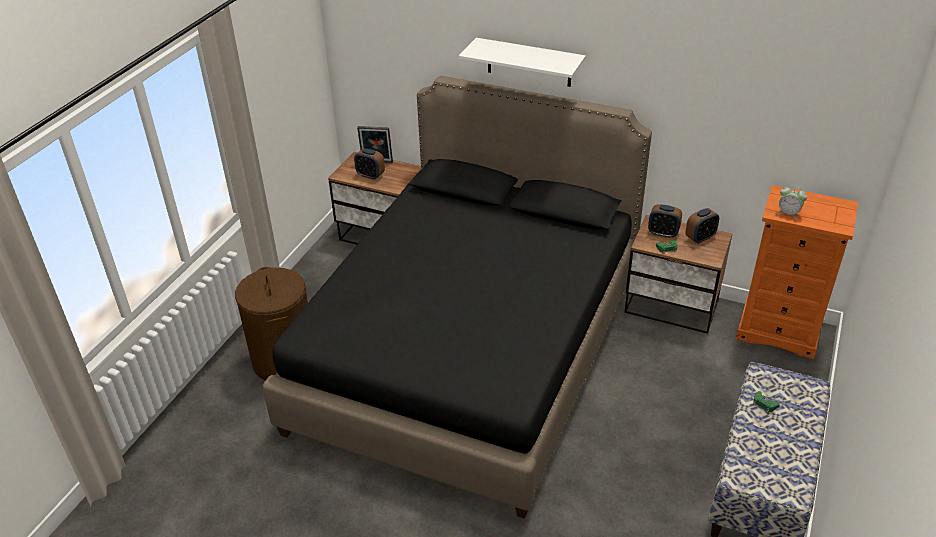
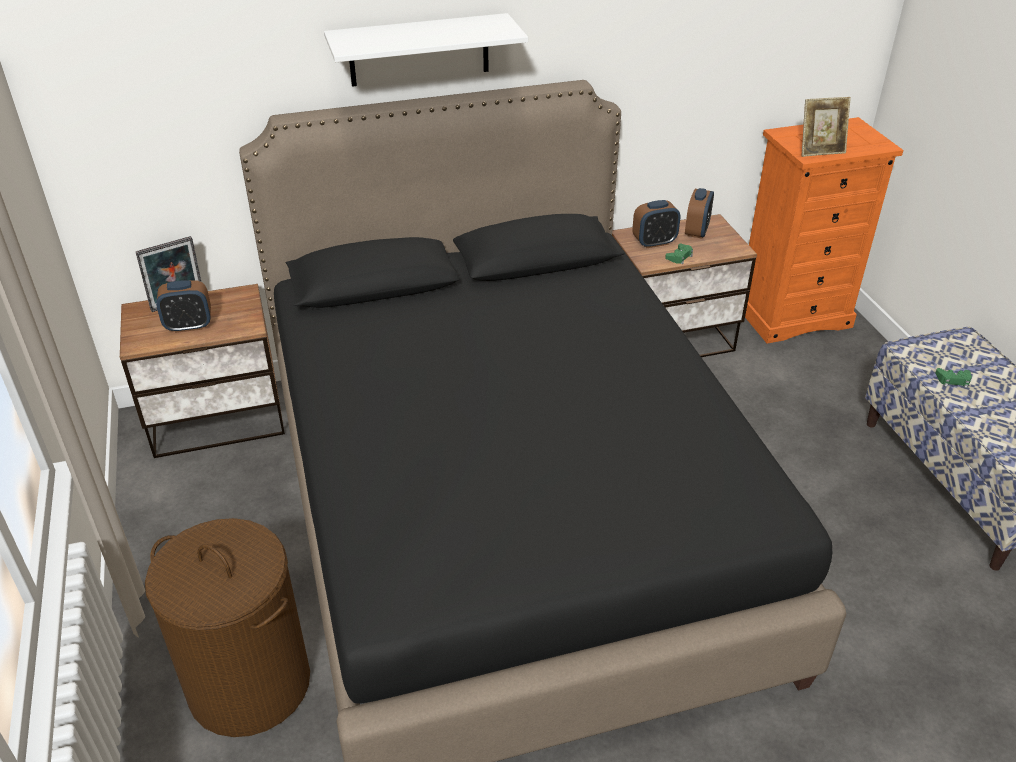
camera: 40 degrees left, 0 degrees up
(788, 213) = (820, 151): alarm clock -> picture frame

